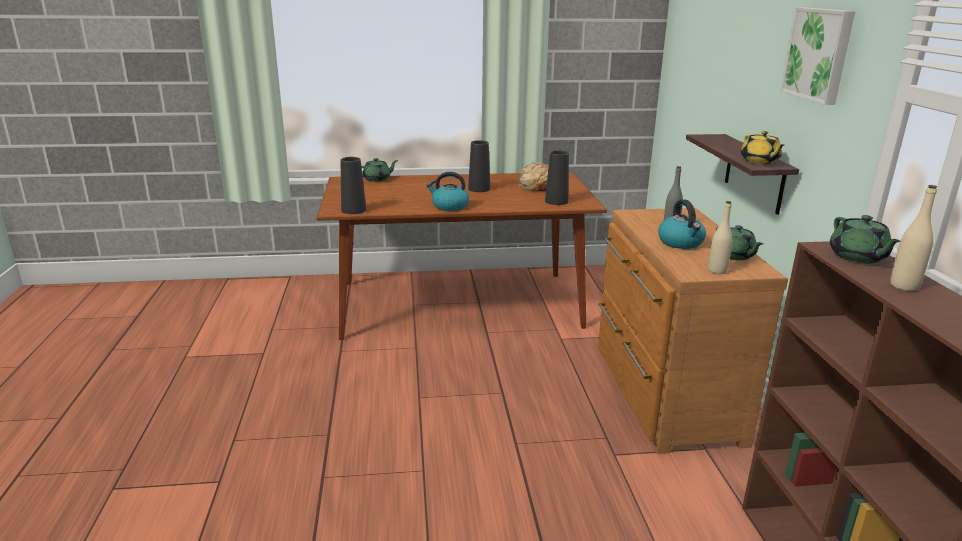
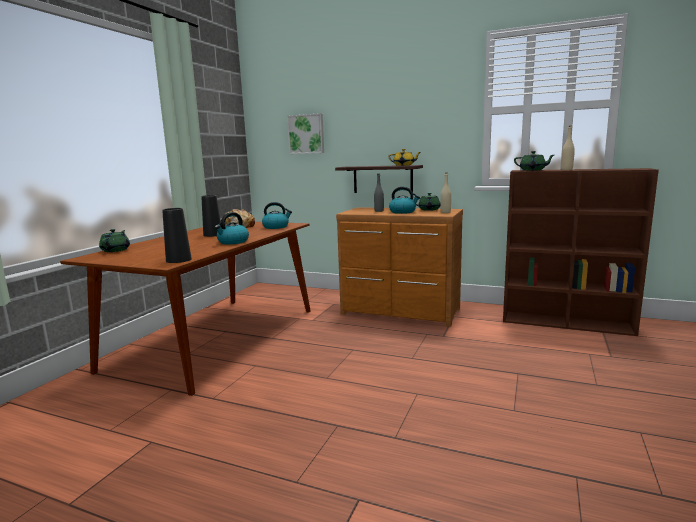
camera: 60 degrees left, 10 degrees down
(556, 201) = (276, 227): black vase -> kettle
(819, 54) = (420, 106): picture -> picture (306, 134)

